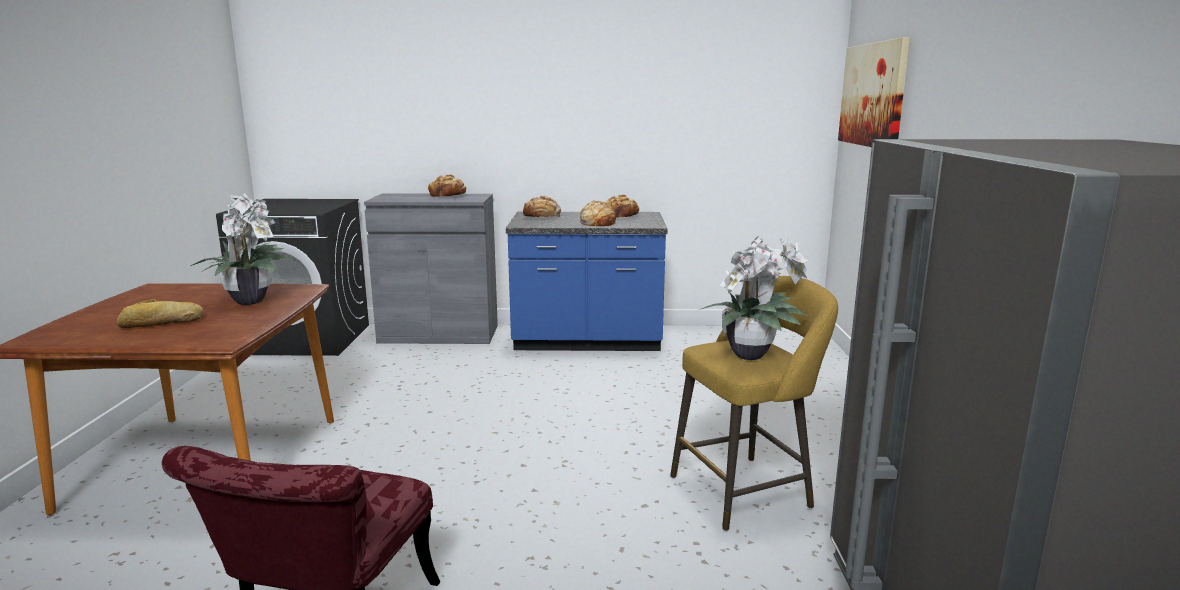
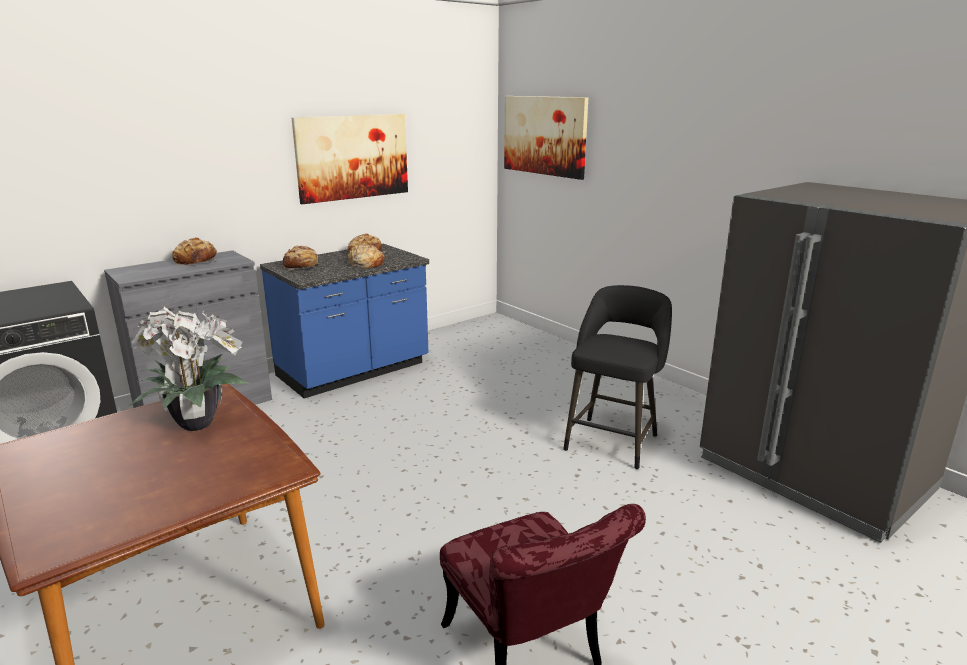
camera: 40 degrees left, 5 degrees up
(161, 323) = (160, 477): bread -> none
(633, 113) = (352, 157): none -> picture
(746, 490) = (613, 440): yellow stool -> black stool
(753, 355) = (625, 346): potted plant -> none

